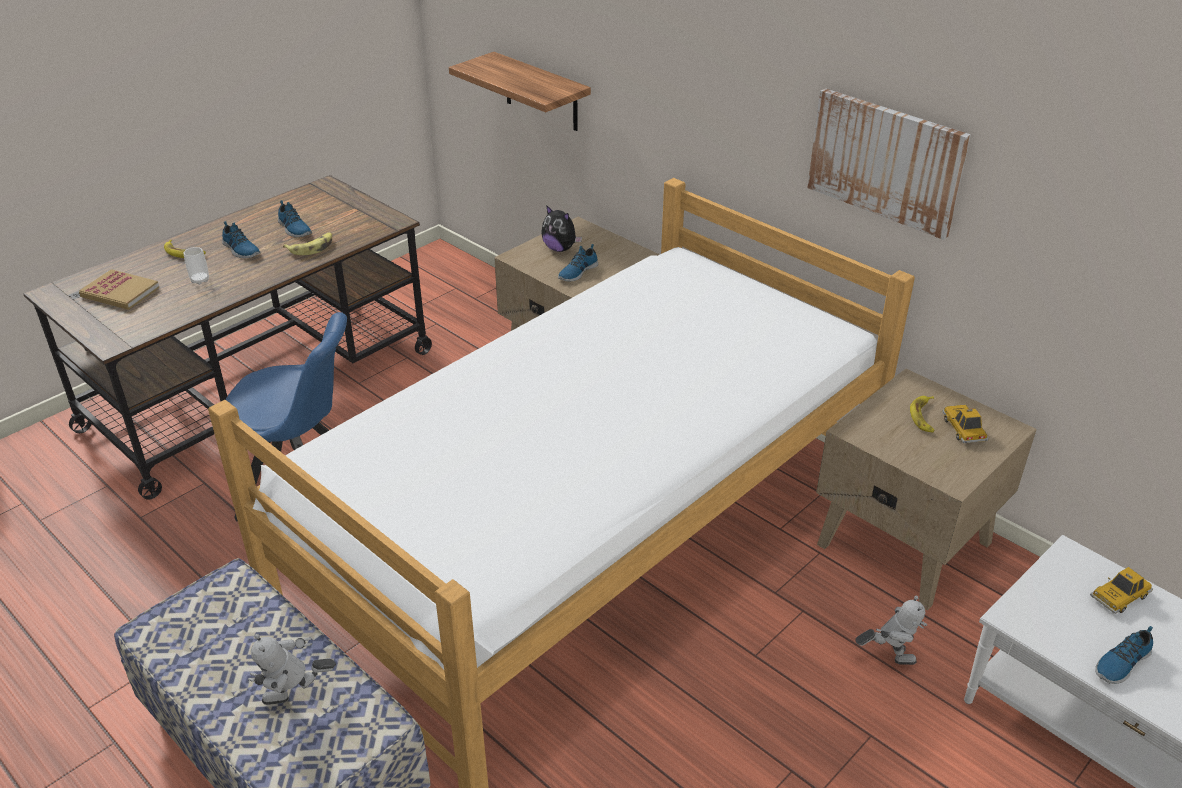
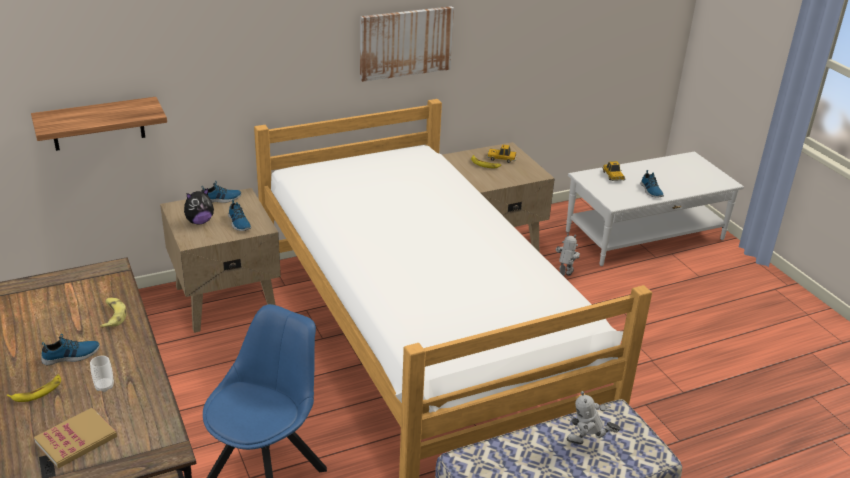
camera: 70 degrees left, 5 degrees down
(294, 229) = (65, 320): shoe -> shoe (221, 199)
(296, 699) = (588, 445): toy robot -> toy robot turned 90 degrees clockwise

